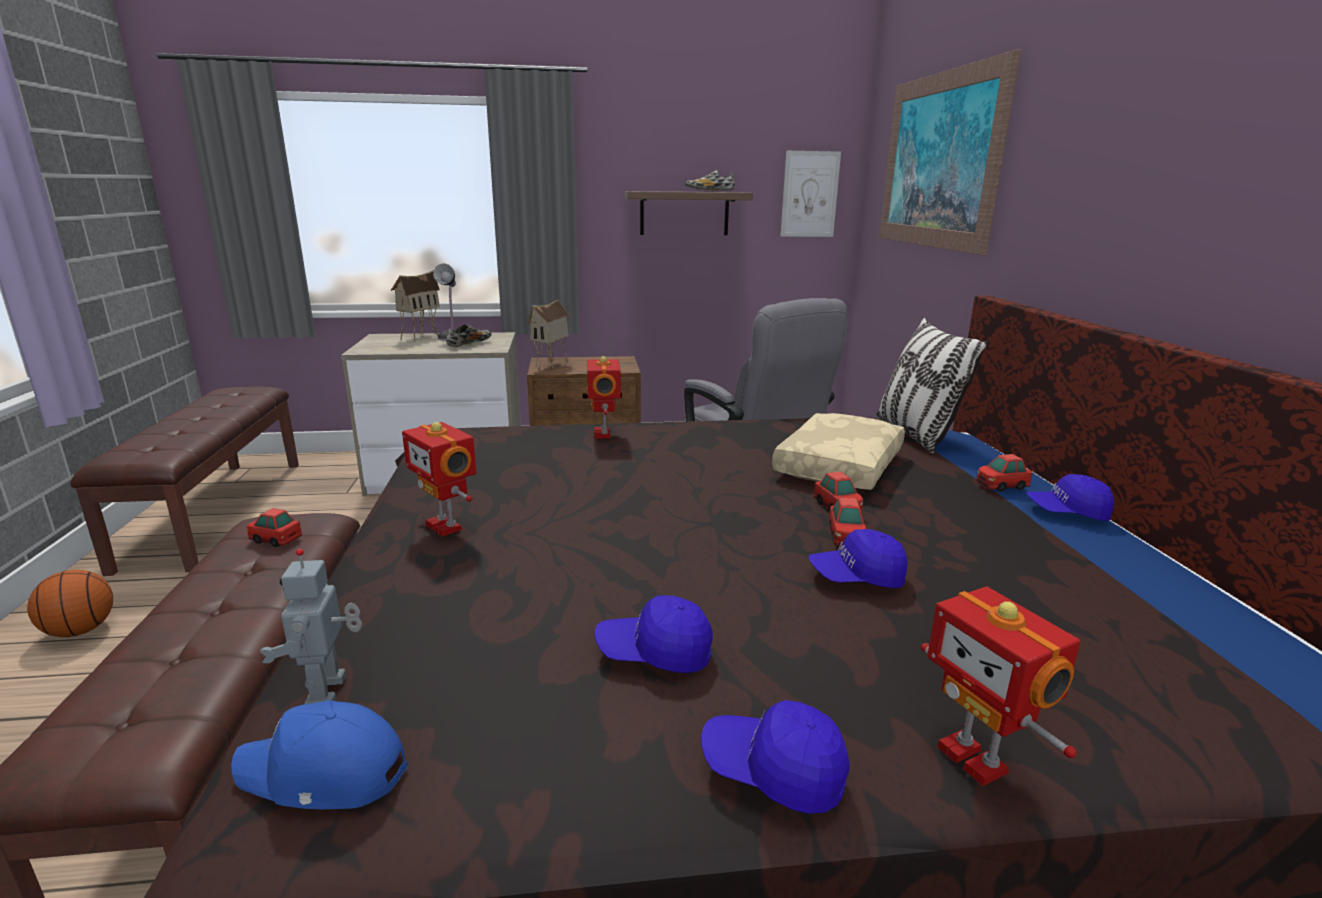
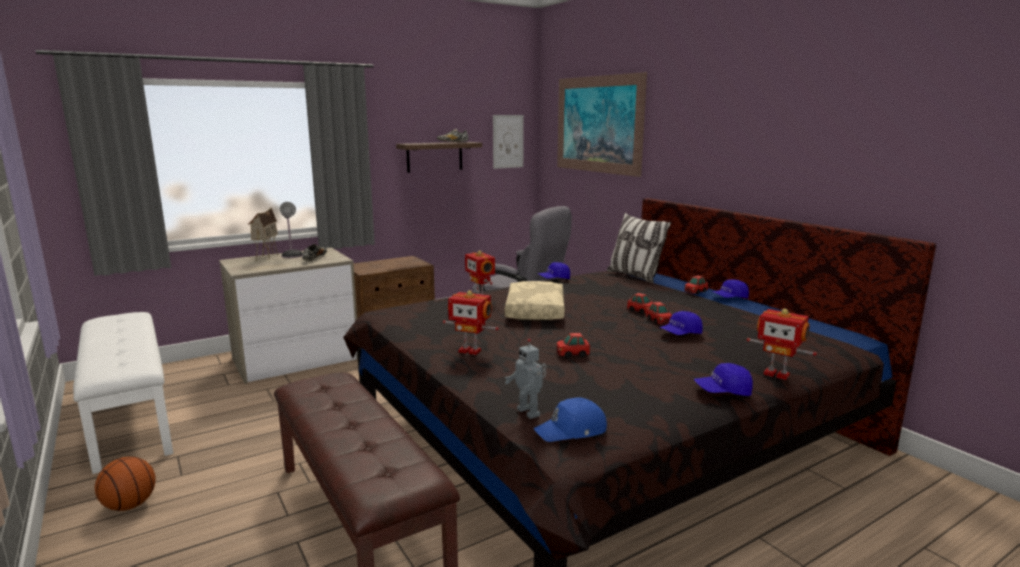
camera: 25 degrees left, 5 degrees down
(215, 511) = (129, 416): brown bench -> white bench
(275, 539) = (326, 390): toy car -> toy car (572, 354)
(552, 365) = (367, 267): toy house -> none
(654, 653) = (639, 372): blue cap -> blue cap (554, 279)
(837, 465) = (618, 294): beige pillow -> beige pillow (534, 310)

